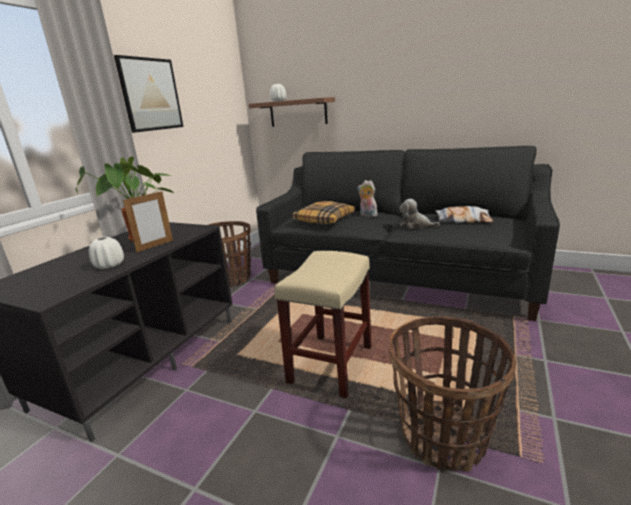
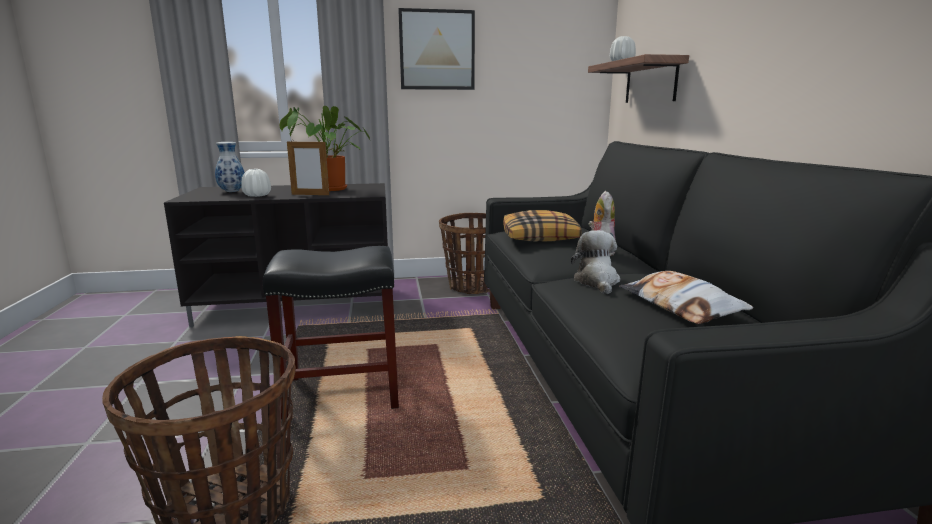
camera: 55 degrees right, 5 degrees down
(54, 275) = (232, 191): none -> vase
(330, 363) = (343, 391): beige stool -> black stool

